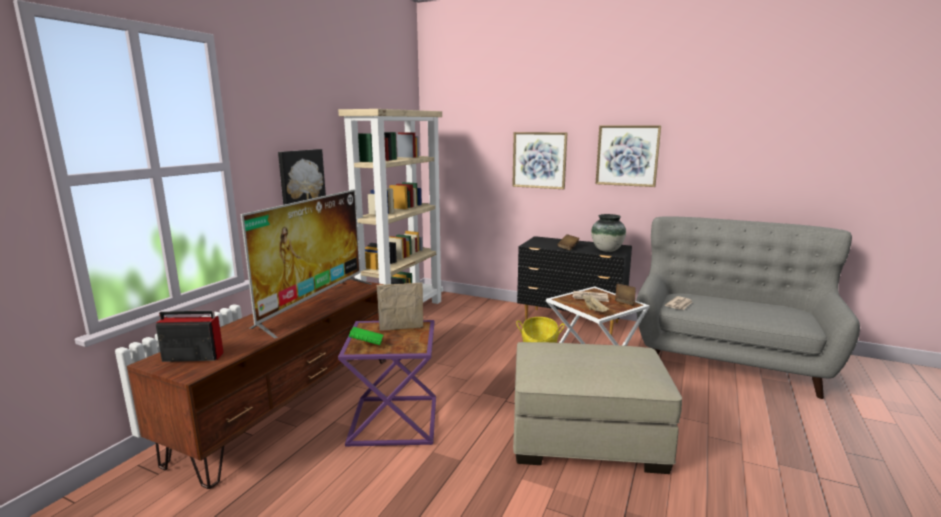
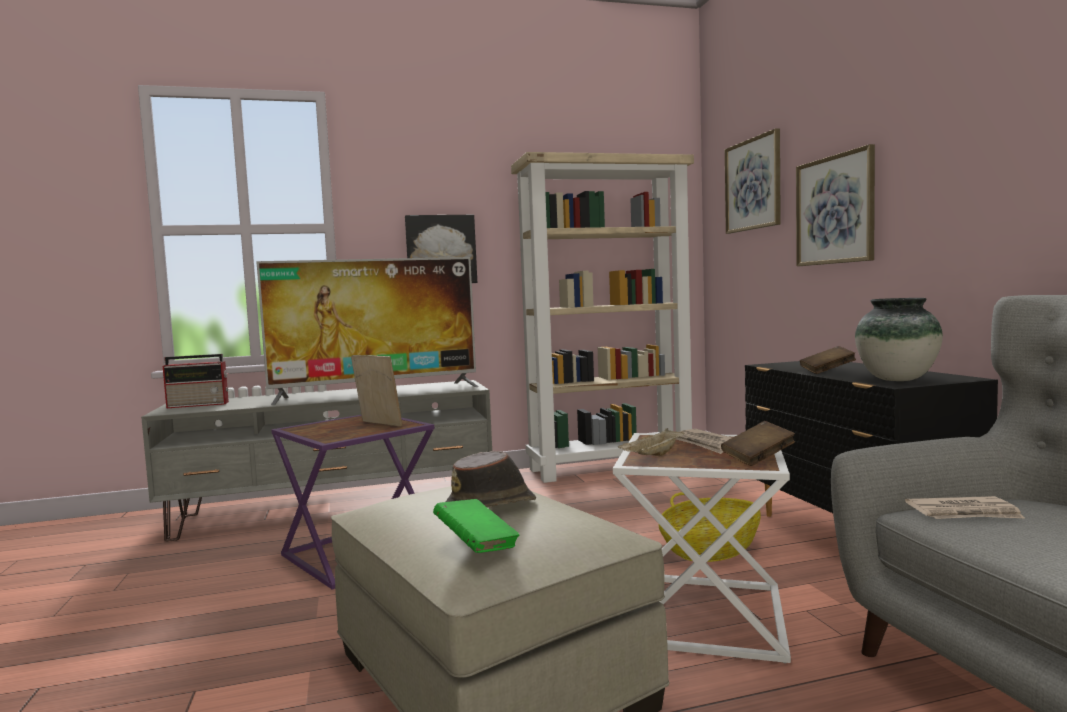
camera: 50 degrees right, 10 degrees down
(191, 357) = (200, 404): radio -> radio turned 120 degrees clockwise
(293, 404) = (337, 509): brown tv stand -> grey tv stand
(366, 344) = (317, 427): green book -> green book (476, 545)
(593, 355) = (491, 506): none -> brown hat
(627, 155) = (985, 164): picture -> picture (753, 184)

